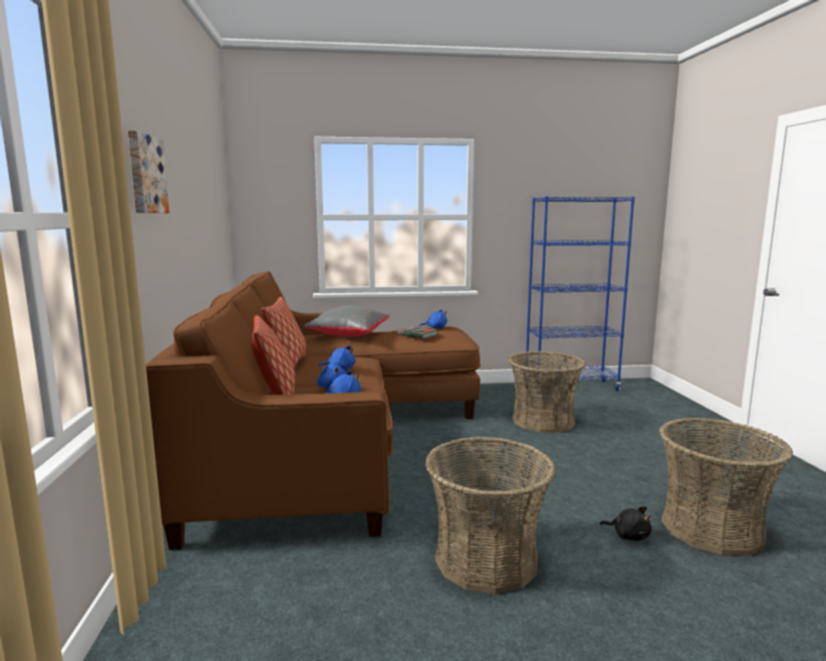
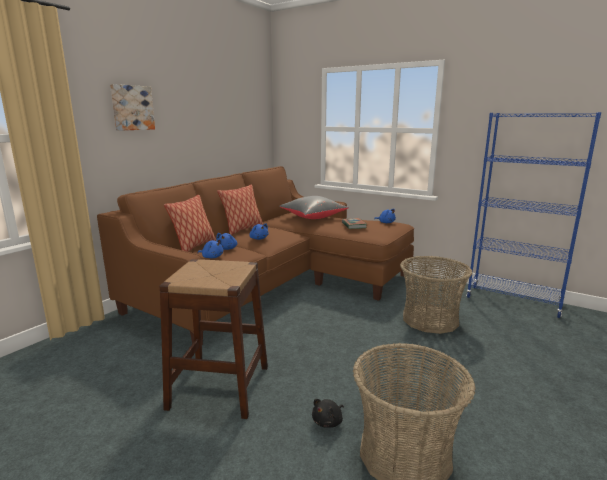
camera: 40 degrees right, 5 degrees up
(486, 560) = (219, 386): basket -> brown stool
(628, 535) = (328, 421): black plush toy -> black plush toy turned 60 degrees clockwise

